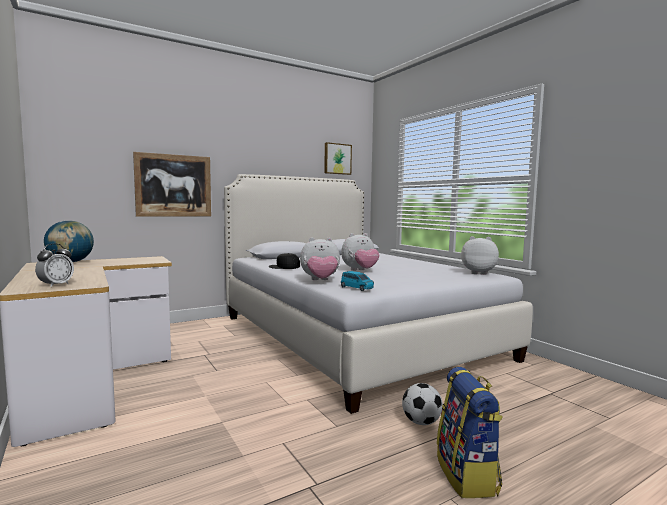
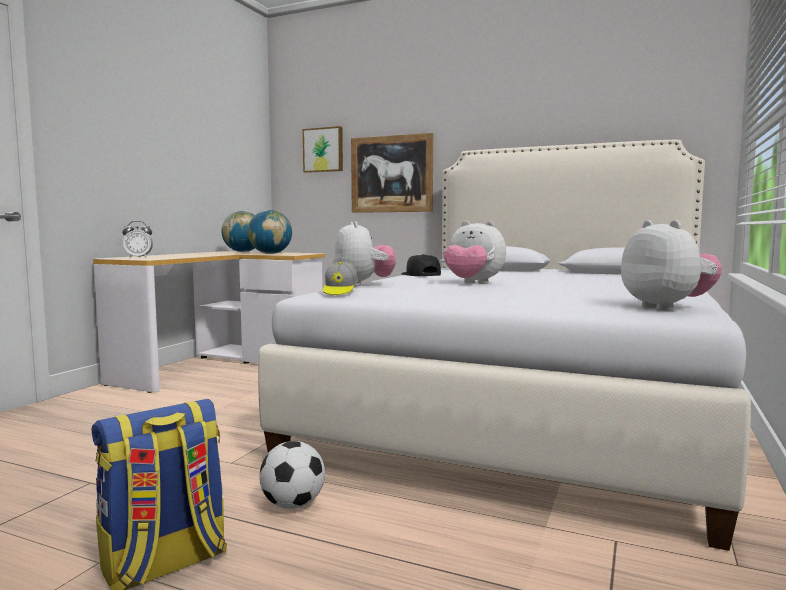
camera: 55 degrees right, 0 degrees up
(127, 262) = (270, 253): none -> globe
(320, 280) = (363, 284): plush toy -> plush toy turned 150 degrees counterclockwise
(337, 159) = (651, 105): picture -> picture (323, 150)
(357, 288) = (340, 291): blue toy car -> cap

